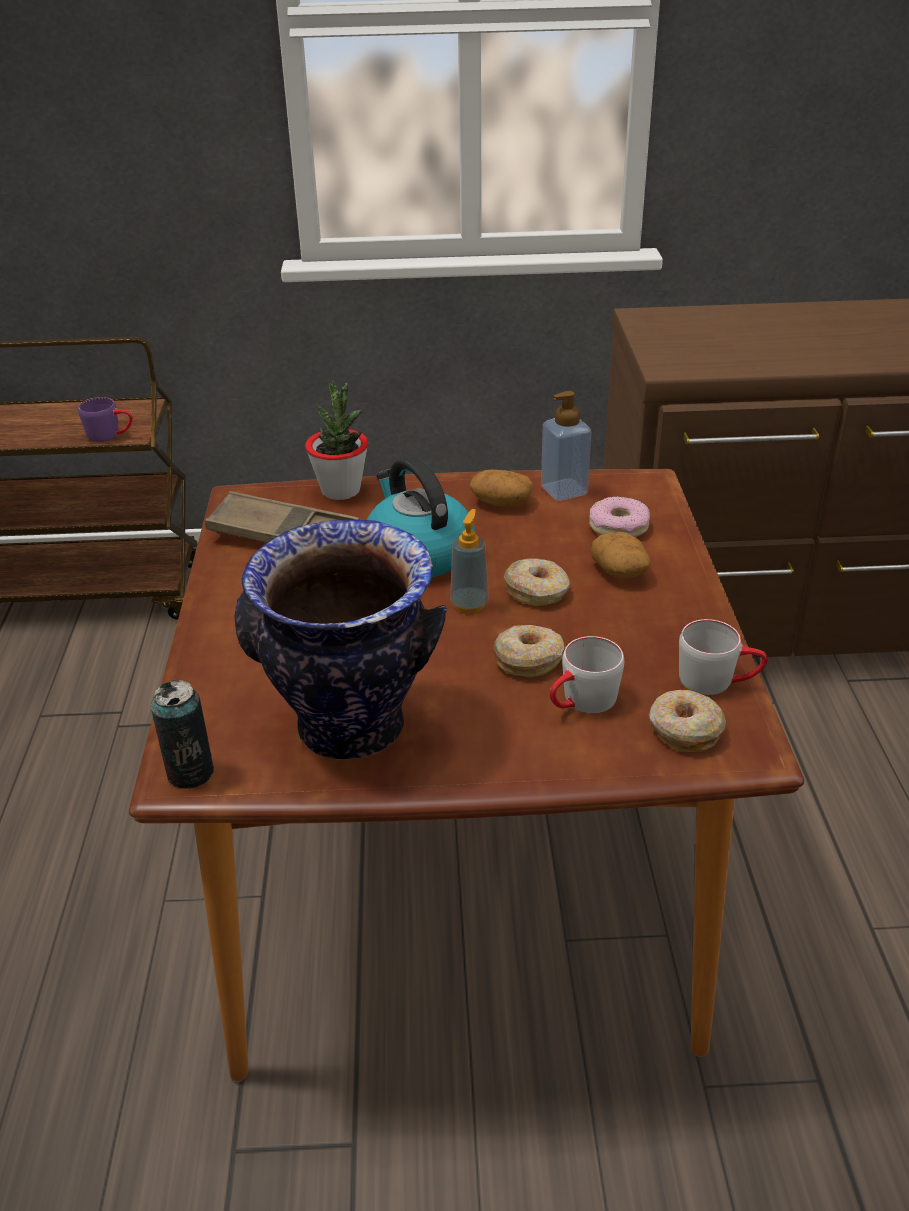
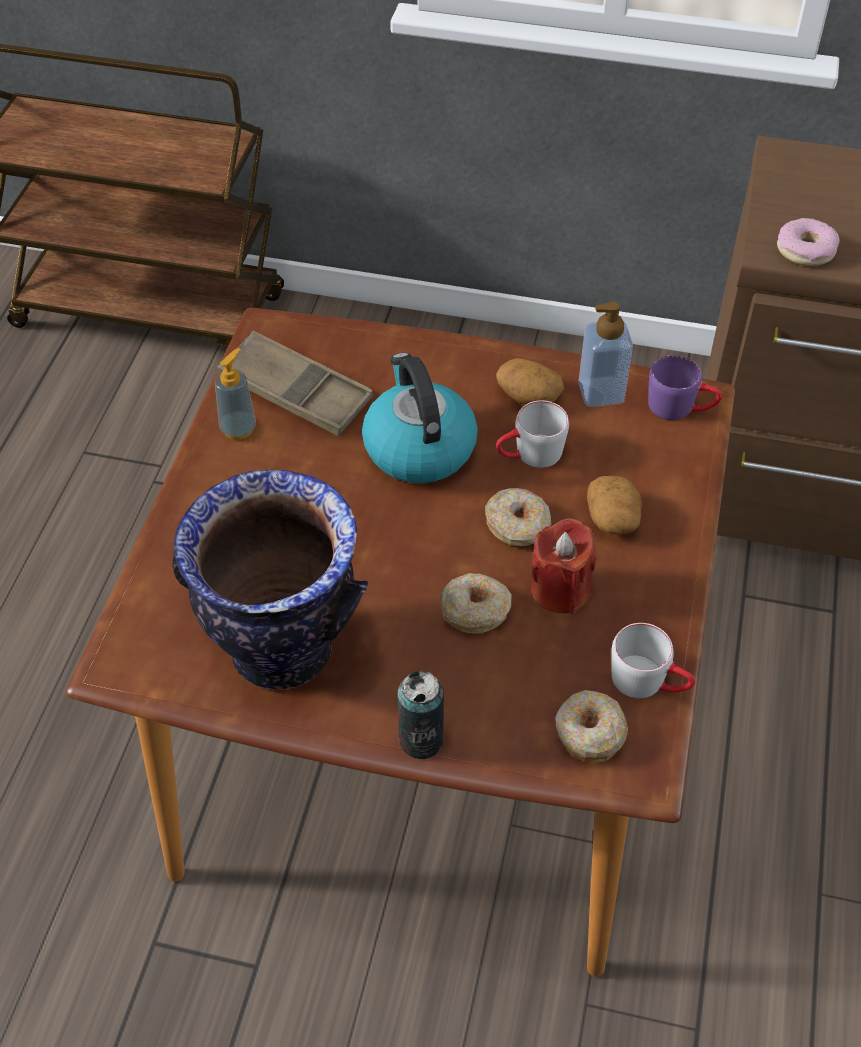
camera: 15 degrees right, 15 degrees up
(111, 435) = (187, 174): purple mug -> purple mug (681, 407)
(190, 772) = (126, 665): can -> can (421, 740)
(341, 490) = (371, 342): potted plant -> none
(469, 604) = (445, 526): soap dispenser -> soap dispenser (238, 428)
(581, 703) = (504, 676): grey mug -> grey mug (529, 455)
(600, 629) = (560, 589): none -> red candle
(618, 527) = (637, 457): donut -> donut (805, 250)

